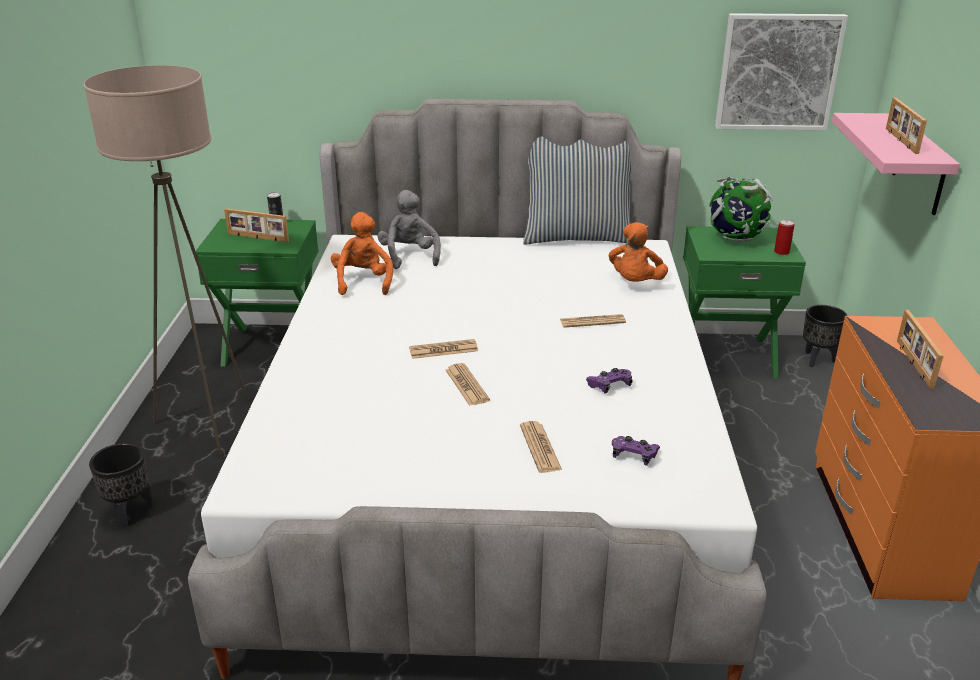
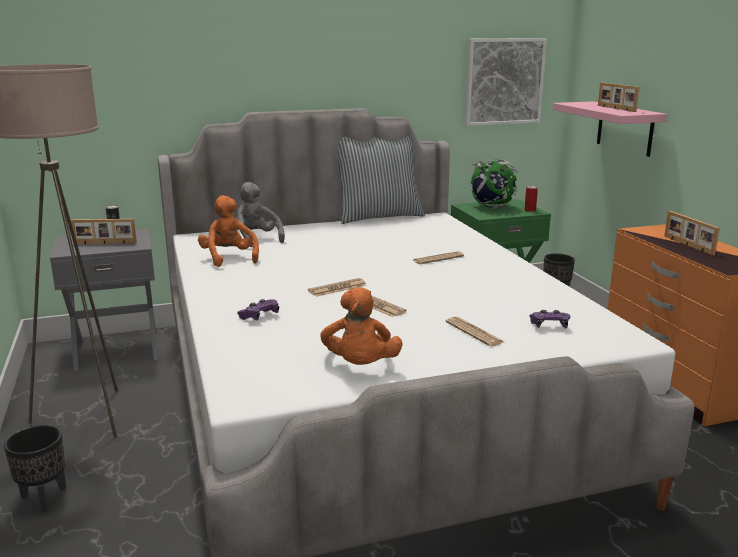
camera: 20 degrees left, 10 degrees down
(273, 346) = (117, 348): green nightstand -> grey nightstand
(609, 386) = (489, 291): purple game controller -> purple game controller (259, 316)
(635, 283) = (447, 235): orange plush toy -> orange plush toy (360, 366)

